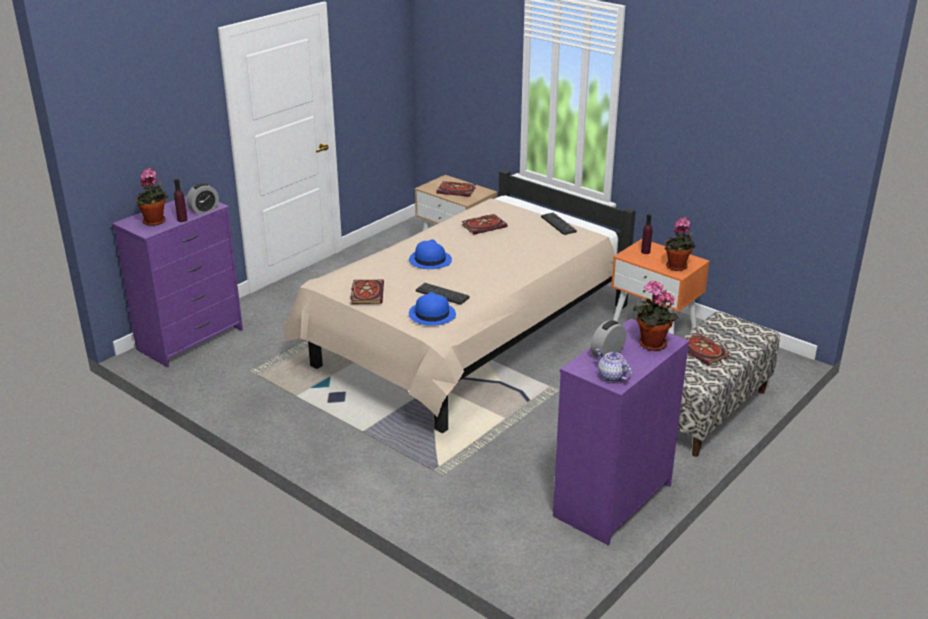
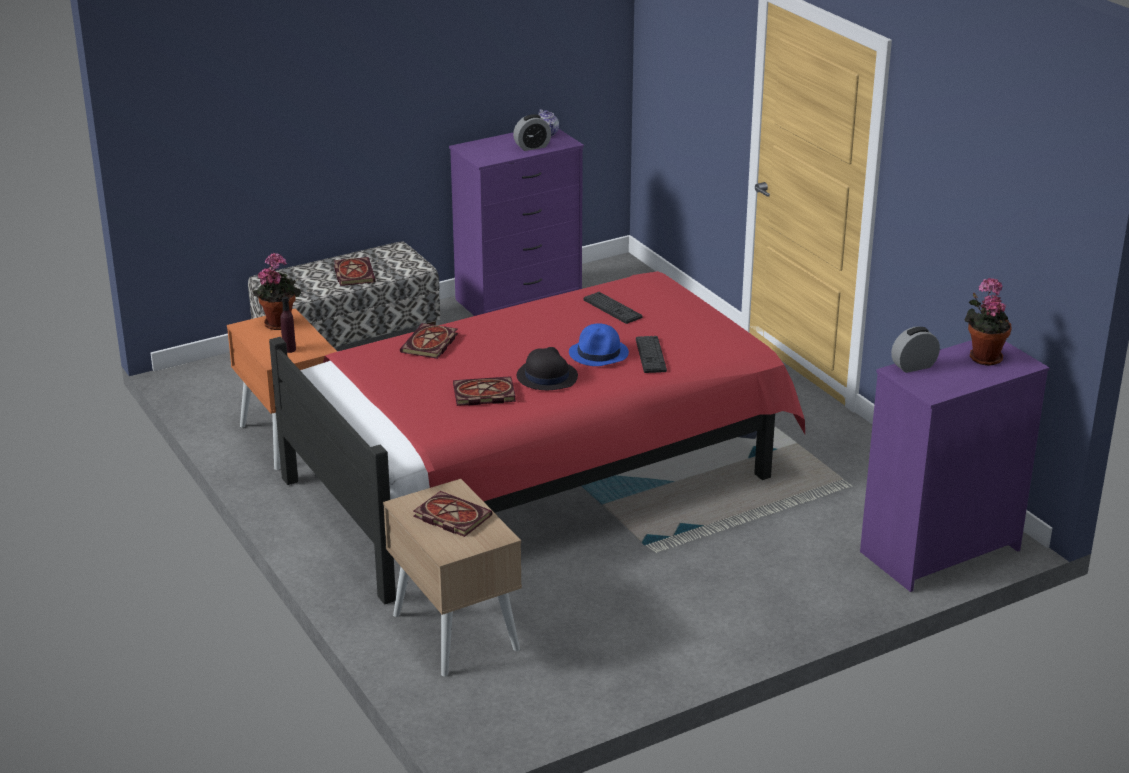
camera: 160 degrees left, 0 degrees up
(182, 220) = (944, 354): purple bottle -> none
(366, 293) = (703, 325): book -> book (430, 344)
(431, 315) = (639, 289): blue hat -> none
(453, 241) = (546, 376): none -> black hat
(468, 339) = (542, 473): beige bed -> red bed
(558, 224) = (375, 377): keyboard -> keyboard (651, 355)
(650, 345) = (487, 147): potted plant -> none

